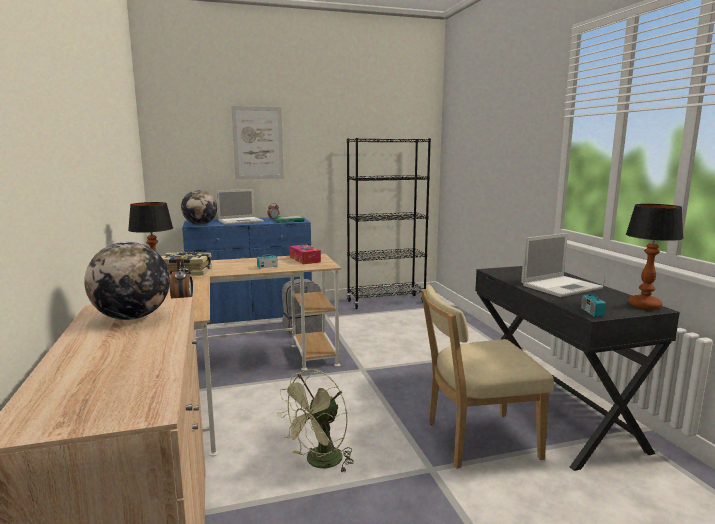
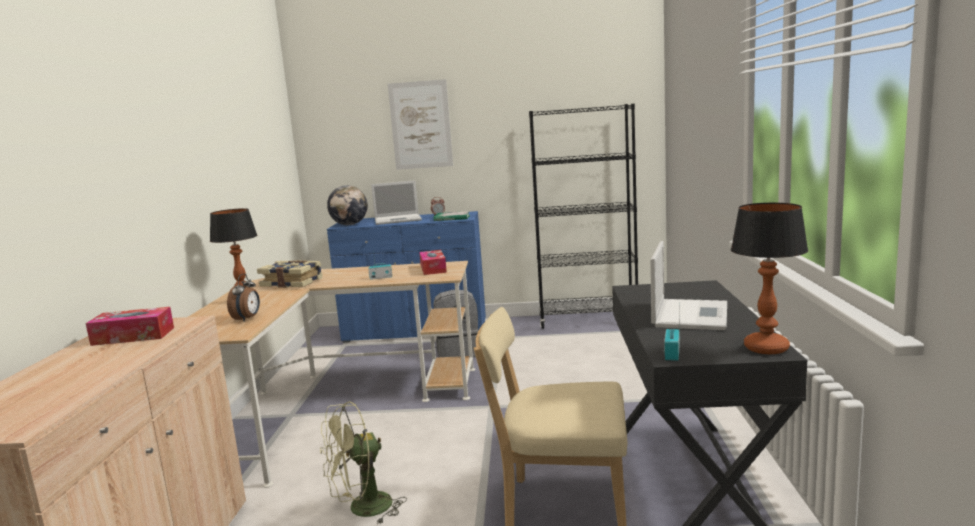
camera: 20 degrees right, 0 degrees up
(132, 317) = (133, 336): globe -> tissue box
(561, 286) = (690, 314): laptop -> laptop turned 60 degrees counterclockwise

